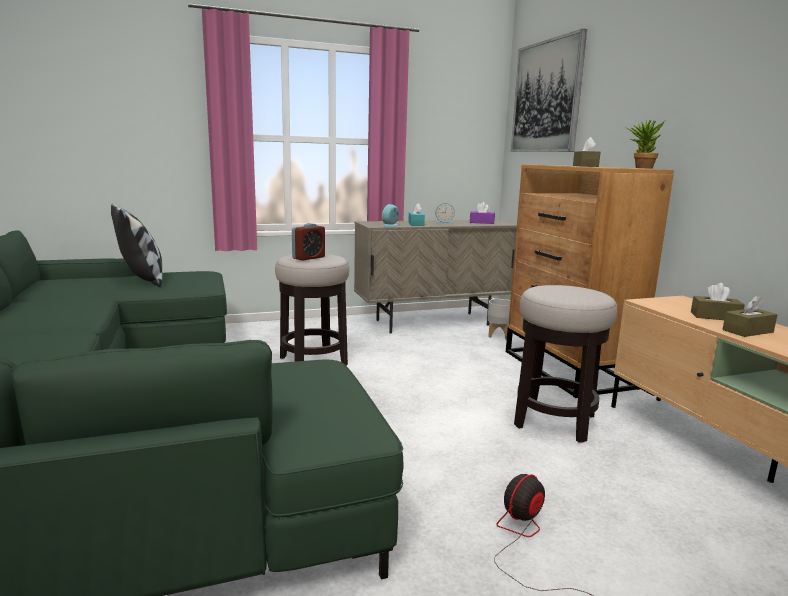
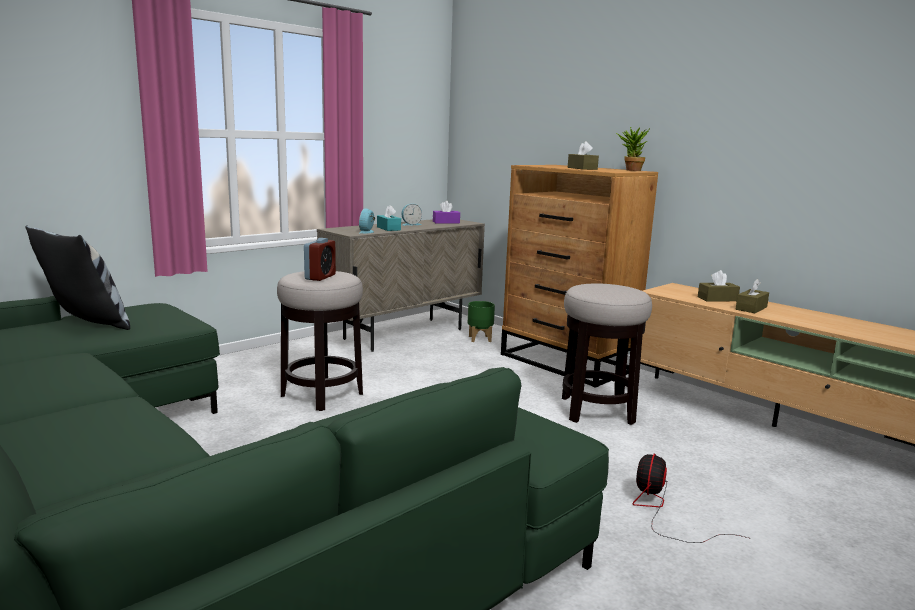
camera: 25 degrees left, 0 degrees up
(499, 335) = (480, 339): grey planter -> green planter
(546, 97) = (504, 93): picture -> none

